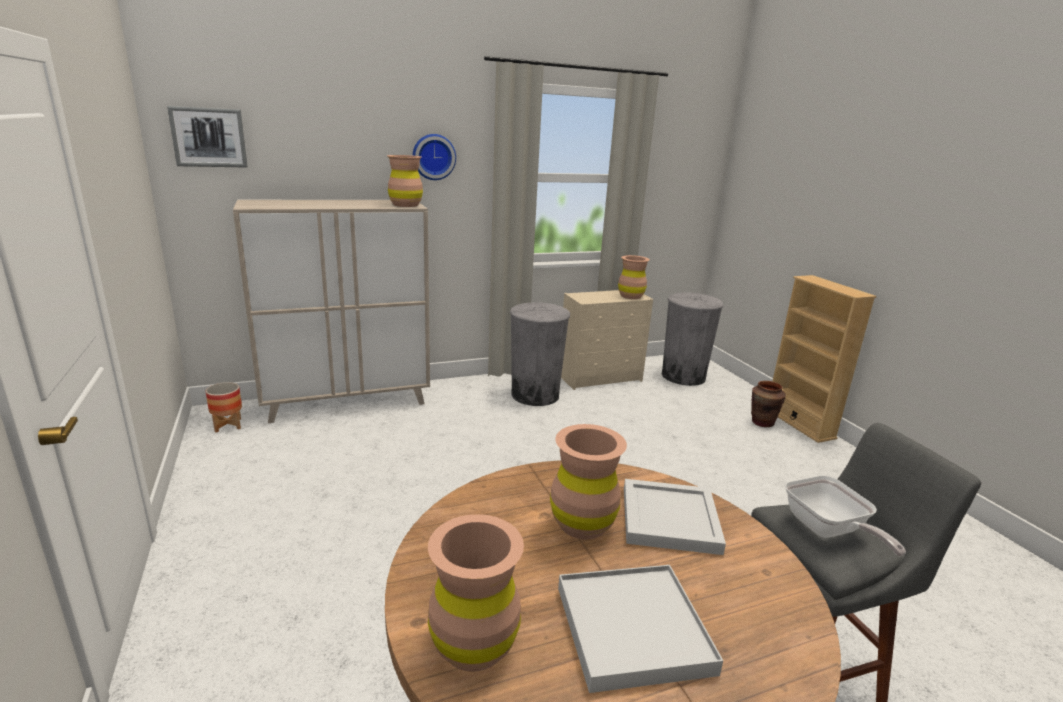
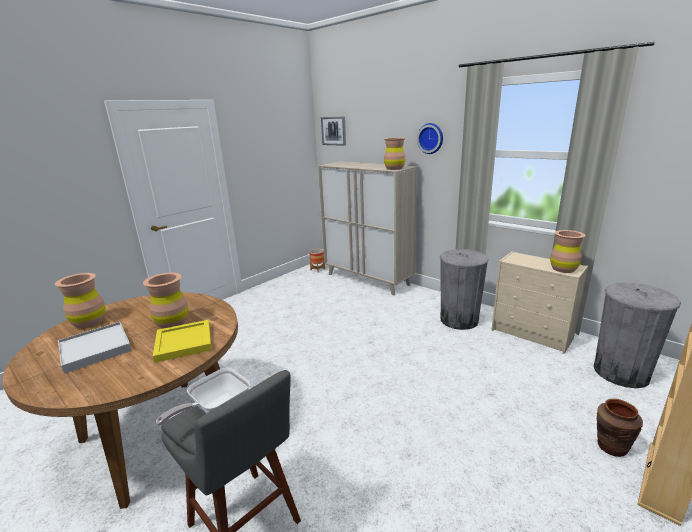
camera: 65 degrees right, 0 degrees up
(668, 520) = (183, 342): white tray -> yellow tray

